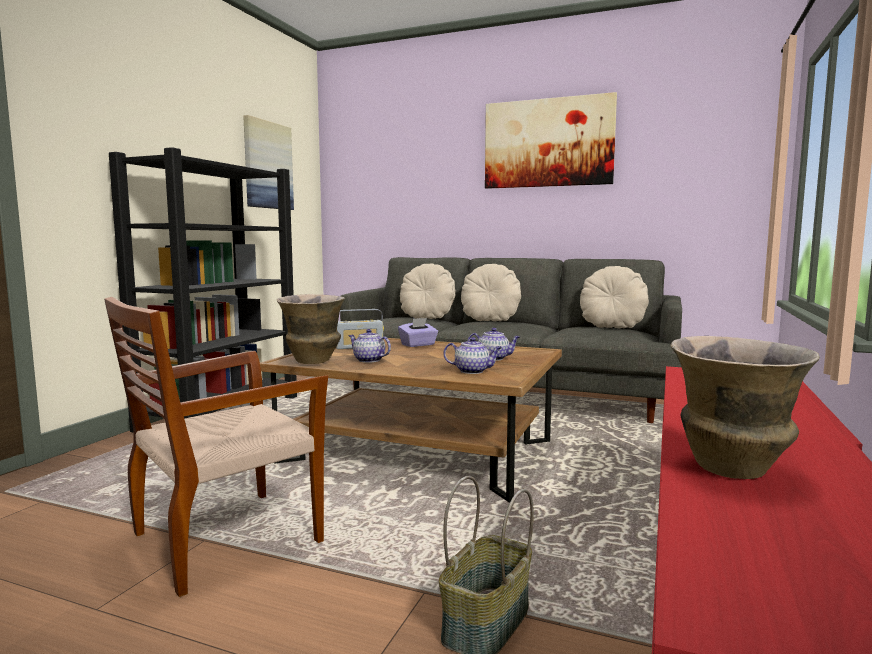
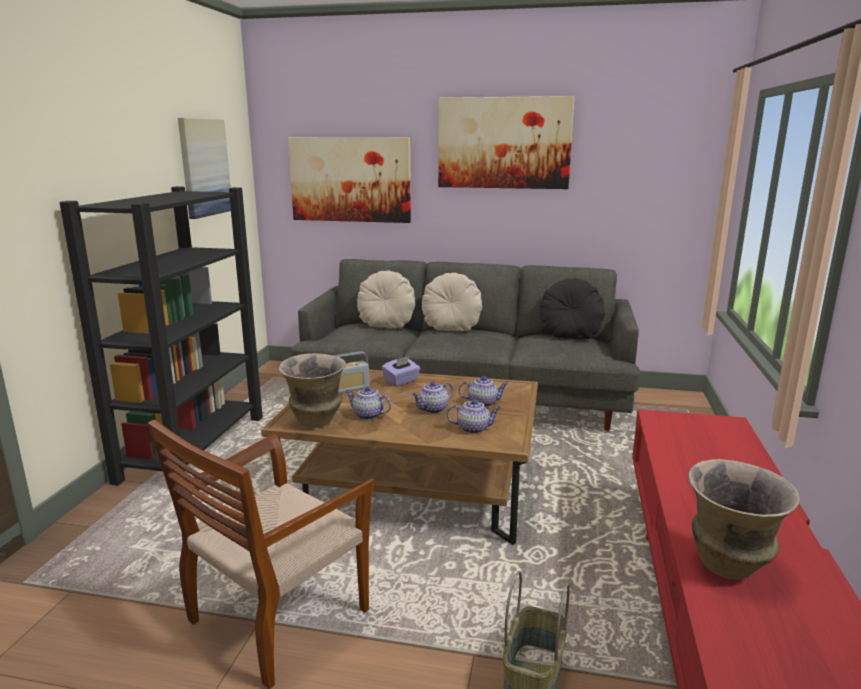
camera: 10 degrees left, 10 degrees up
(404, 186) = (350, 179): none -> picture
(437, 360) = (432, 409): none -> teapot
(612, 327) = (570, 337): beige pillow -> black pillow

